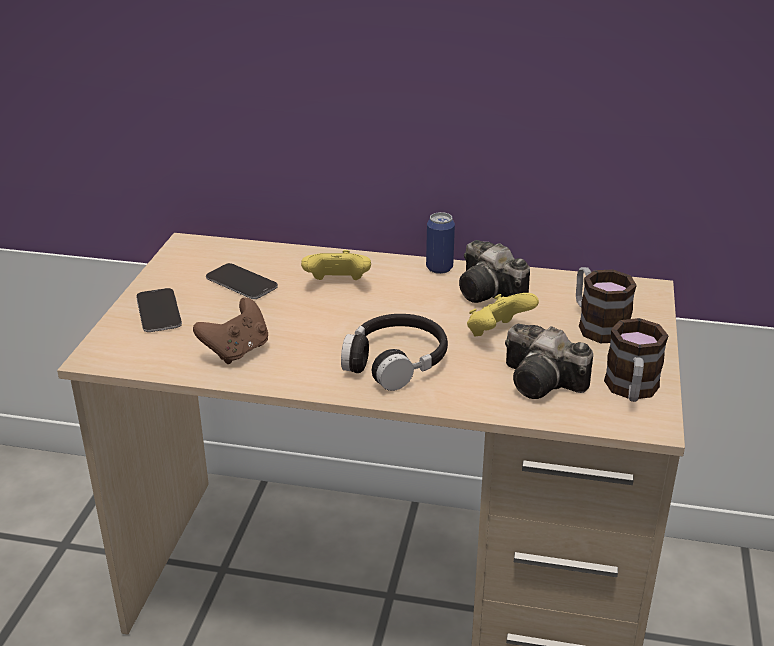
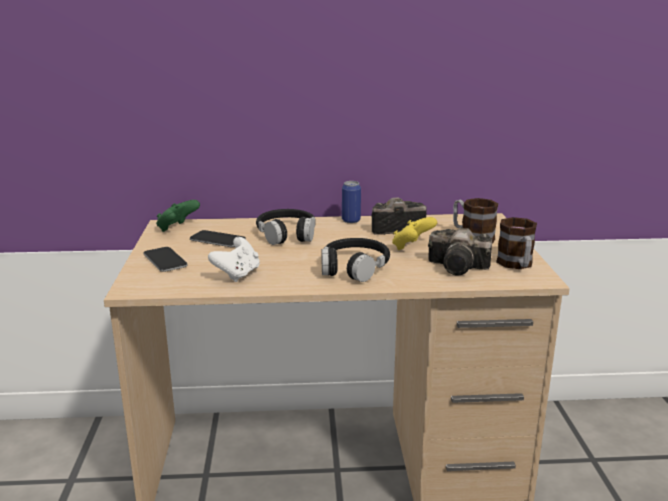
camera: 15 degrees left, 10 degrees down
(200, 254) = (177, 228): none -> green game controller
(237, 351) = (237, 274): brown game controller -> white game controller
(337, 284) = (287, 234): yellow game controller -> black headphones
(491, 293) = (393, 229): camera -> camera turned 135 degrees clockwise

